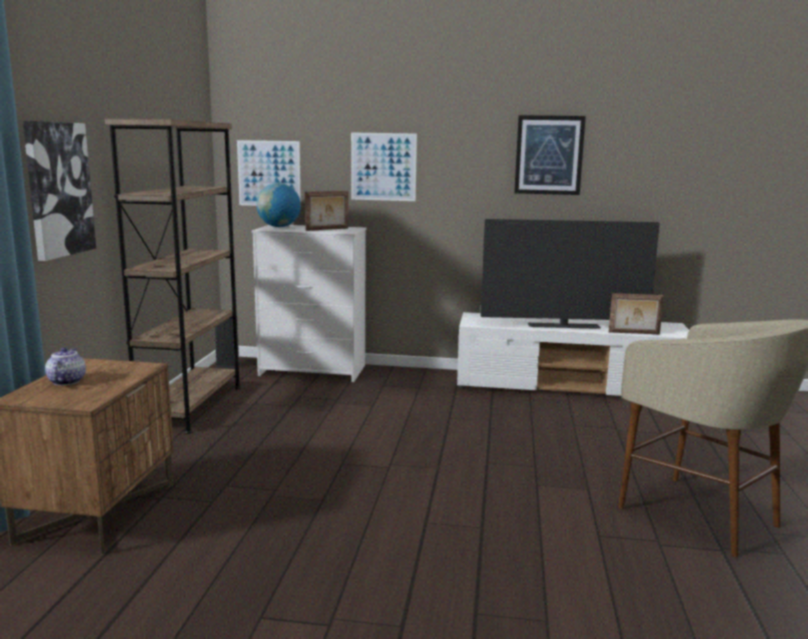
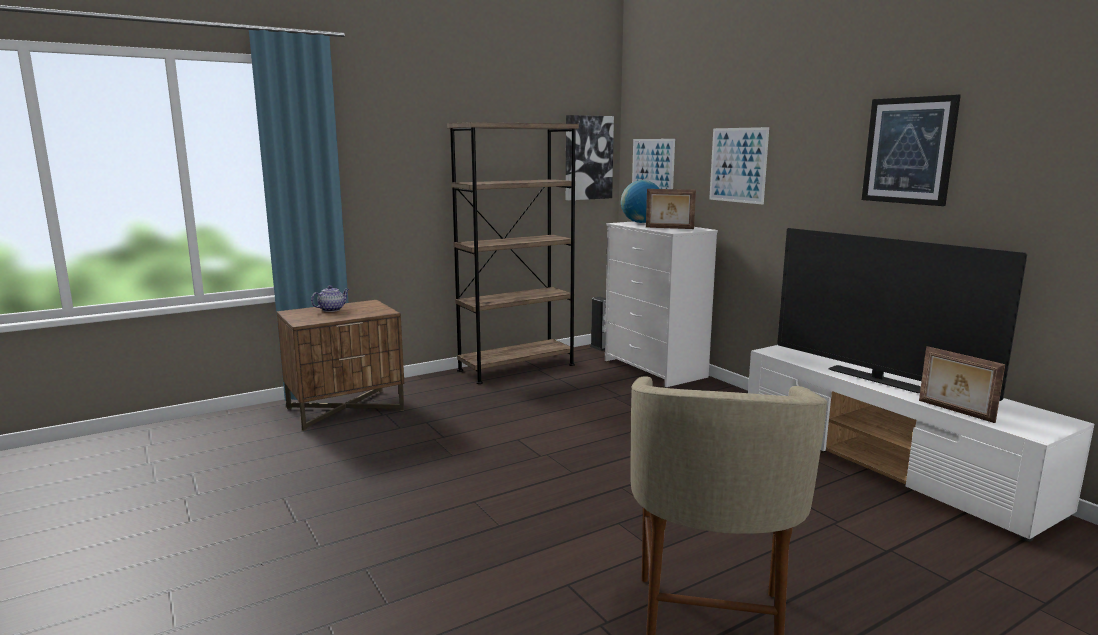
camera: 50 degrees right, 0 degrees up
(58, 189) = (391, 176): picture -> picture (588, 157)

